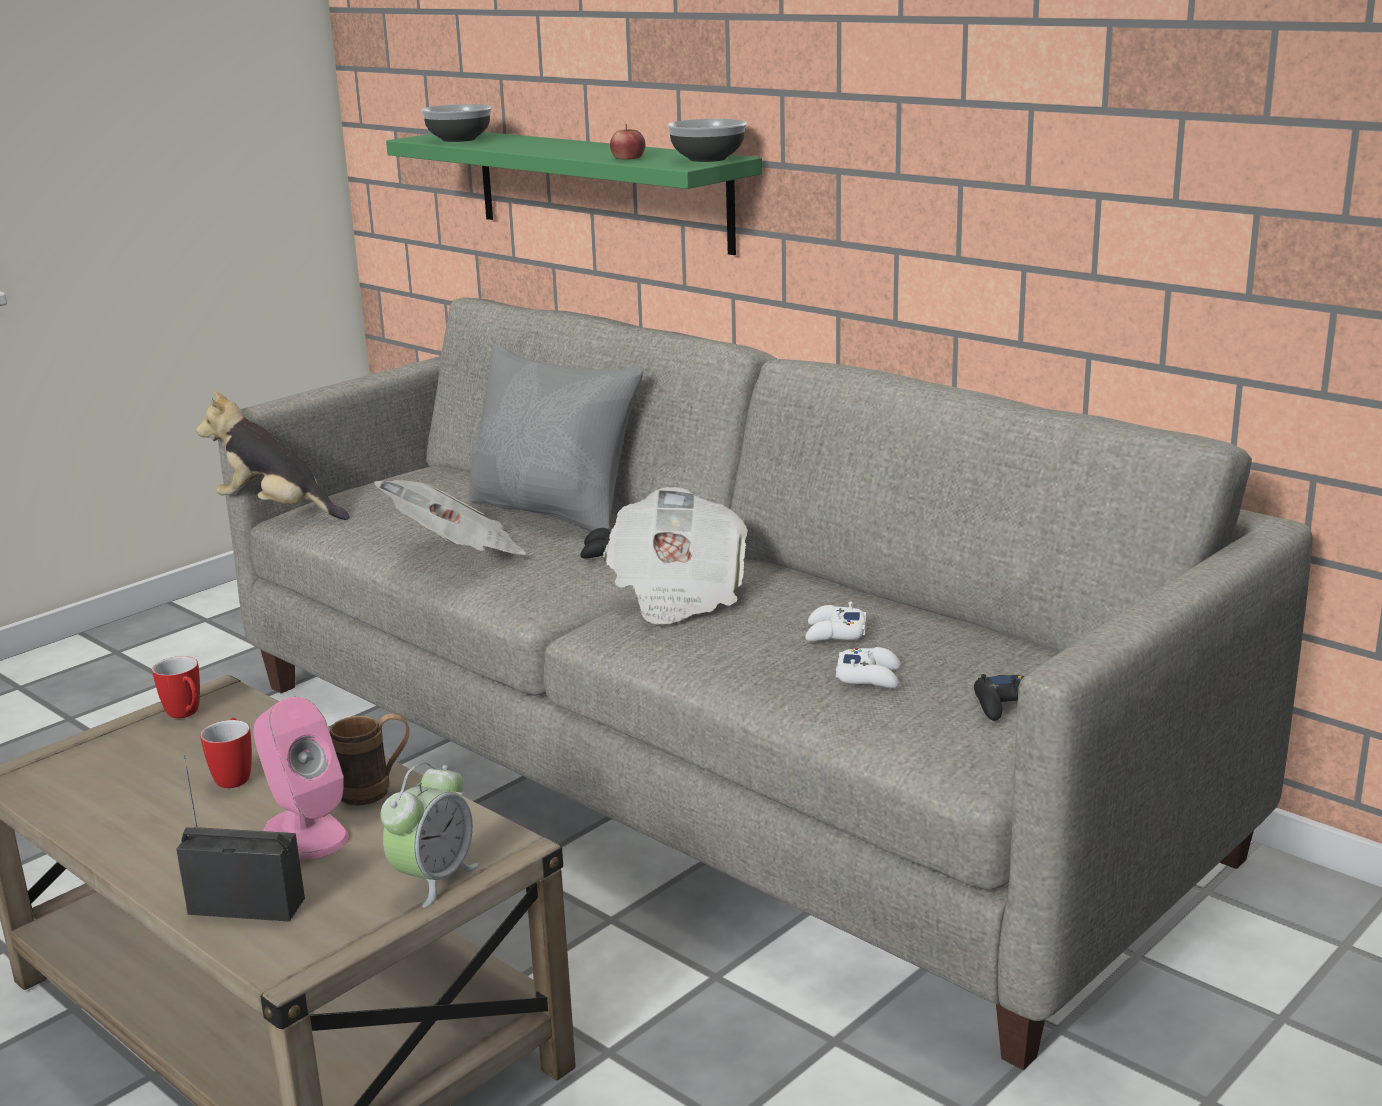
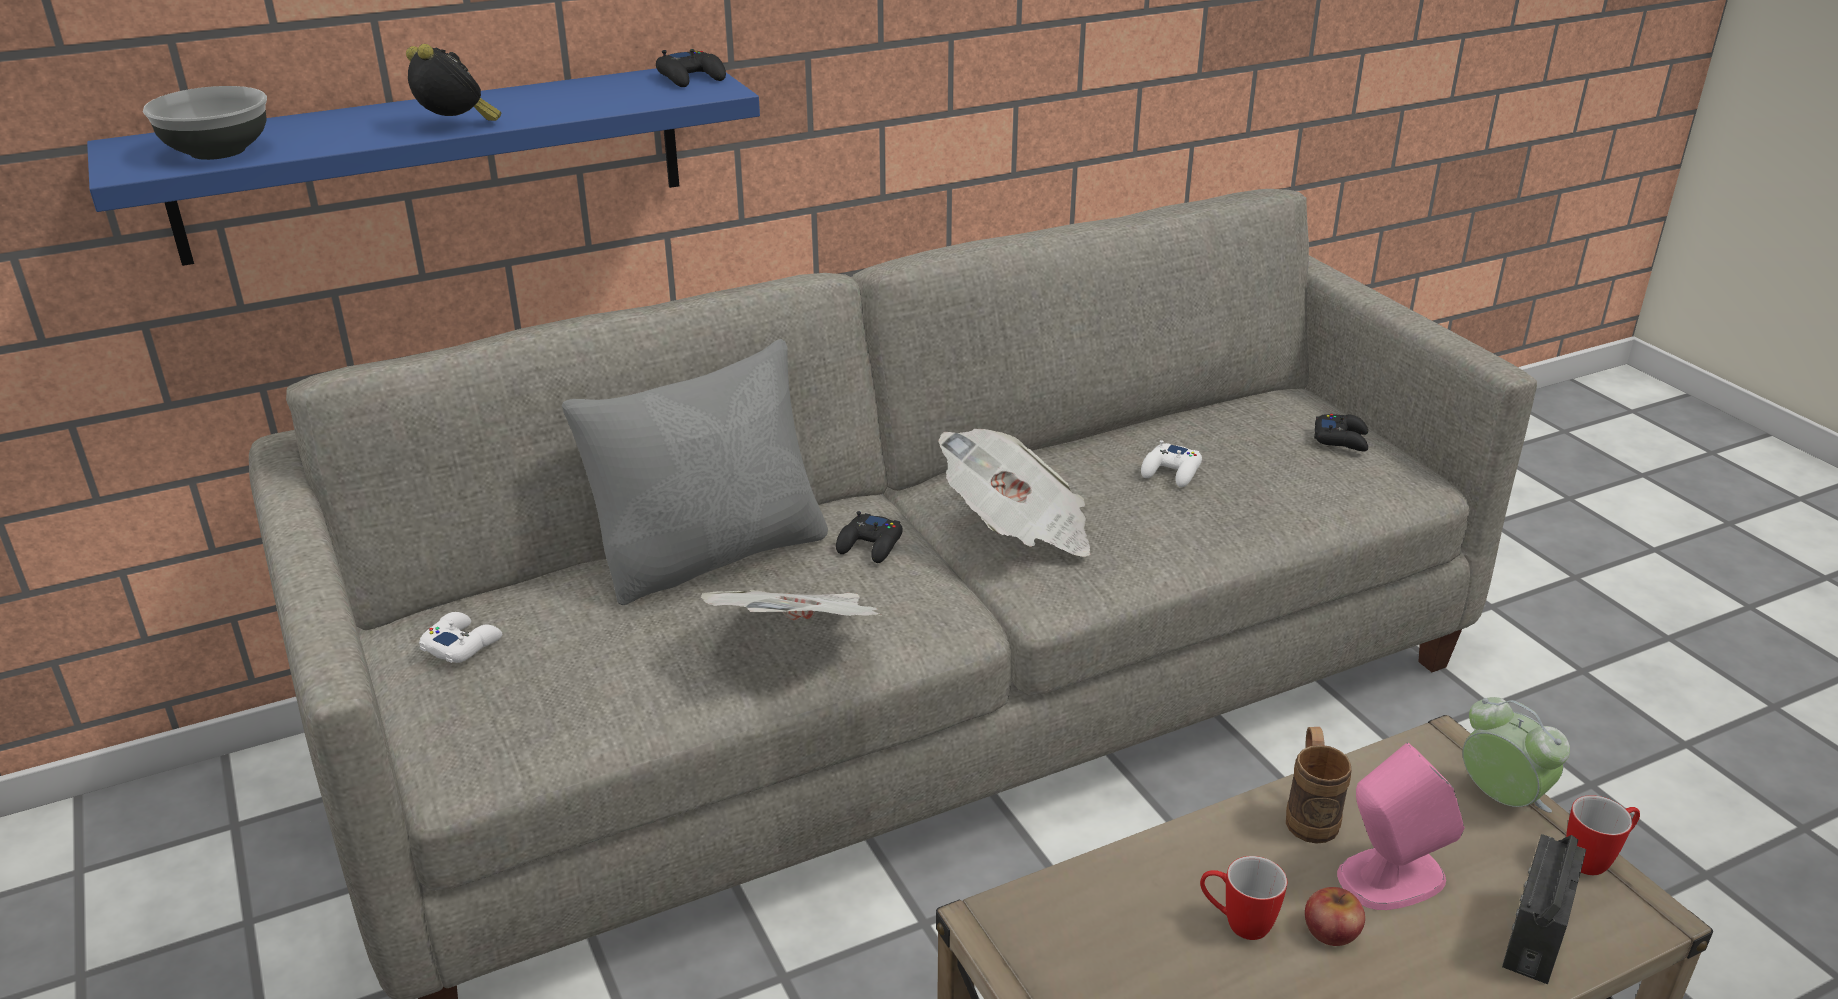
camera: 70 degrees left, 10 degrees up
(186, 715) = (1050, 956): mug -> mug (1595, 859)
(277, 510) = (450, 780): plush toy -> none
(542, 151) = (456, 127): none -> alarm clock
(600, 189) = (434, 161): green shelf -> blue shelf
(628, 158) = (608, 102): apple -> apple (1331, 930)
(708, 159) = (691, 78): bowl -> black game controller
(869, 676) = (1270, 477): white game controller -> white game controller (461, 644)

